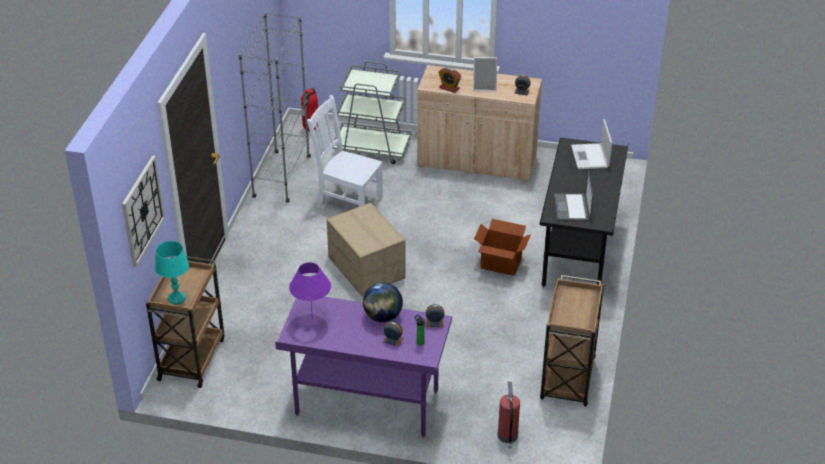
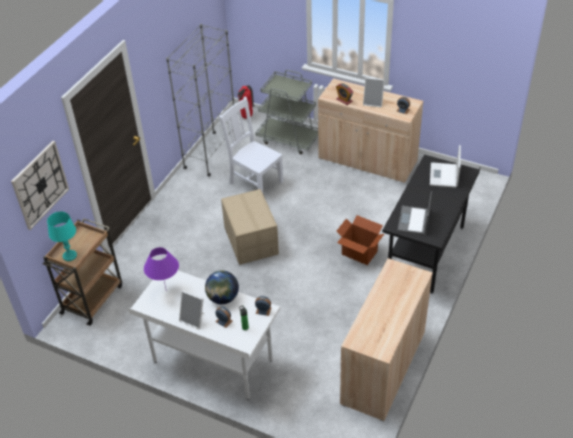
camera: 15 degrees right, 5 degrees up
(357, 343) = (194, 319): none -> picture frame
(367, 404) = (212, 362): purple desk -> white desk
(507, 436) = (317, 411): fire extinguisher -> none
(567, 380) = (383, 367): brown cart -> beige cabinet

